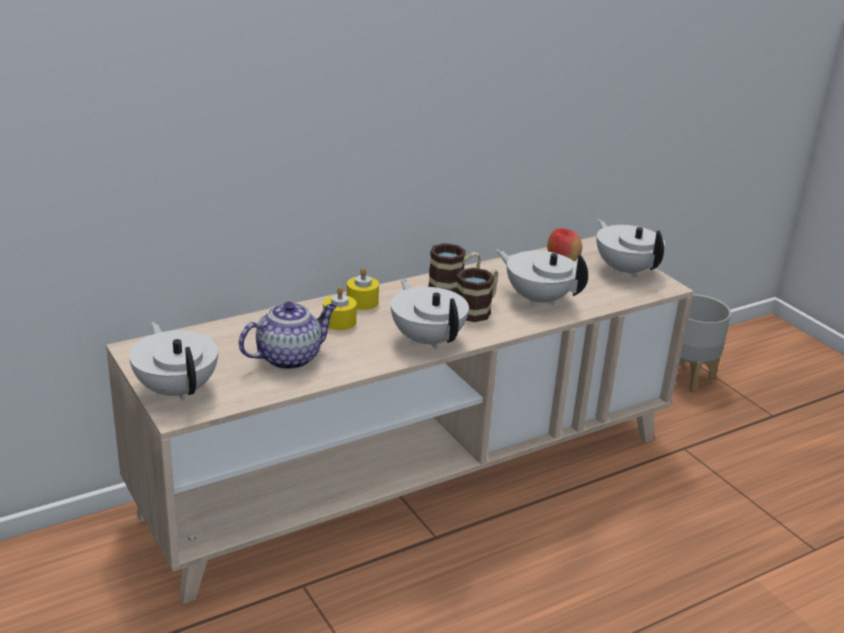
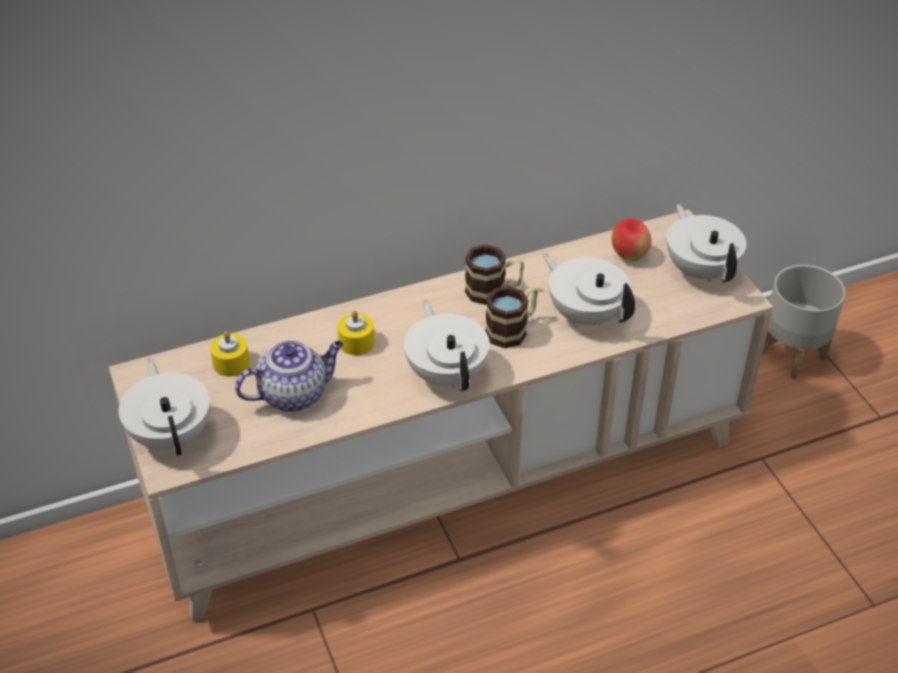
camera: 10 degrees right, 15 degrees up
(362, 302) = (387, 312): yellow candle -> yellow candle (231, 363)

